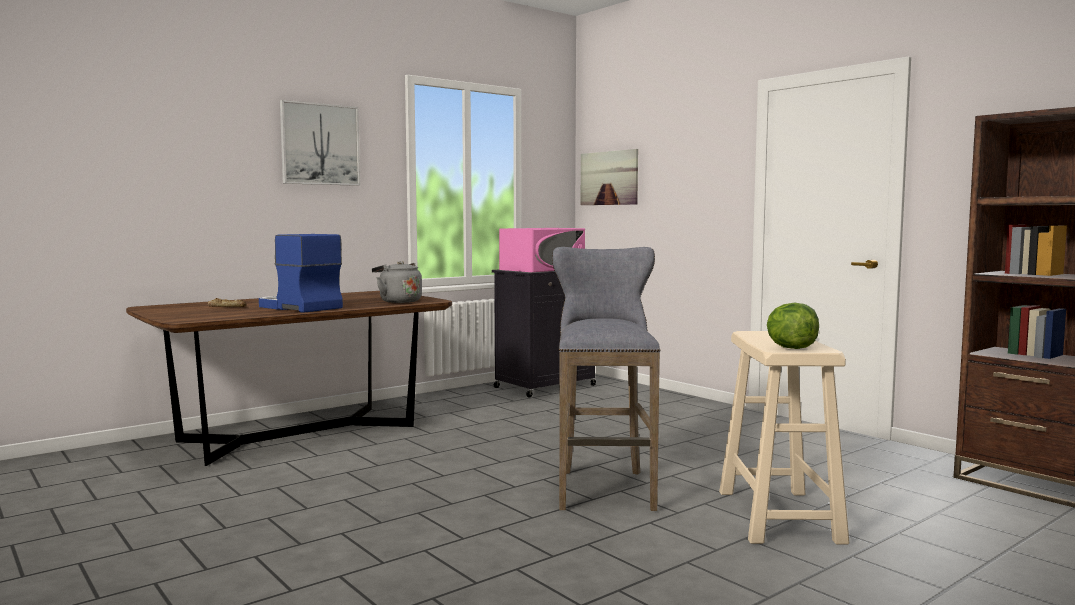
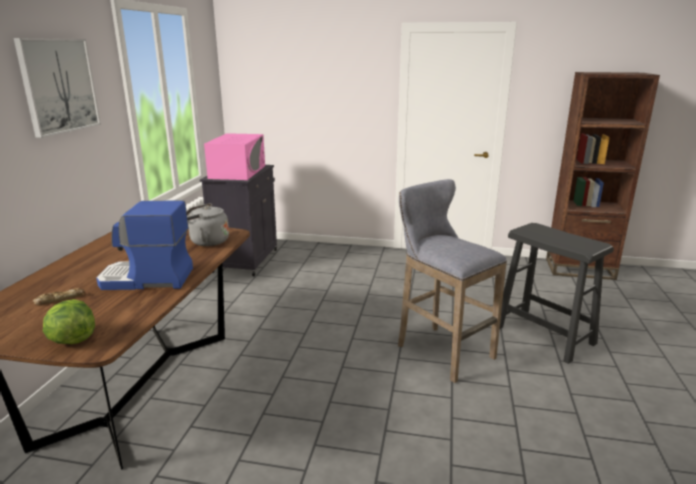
camera: 40 degrees left, 15 degrees up
(609, 178) = (259, 87): picture -> none
(778, 516) = (544, 336): beige stool -> black stool
(790, 348) = (585, 246): lettuce -> lettuce (72, 340)

